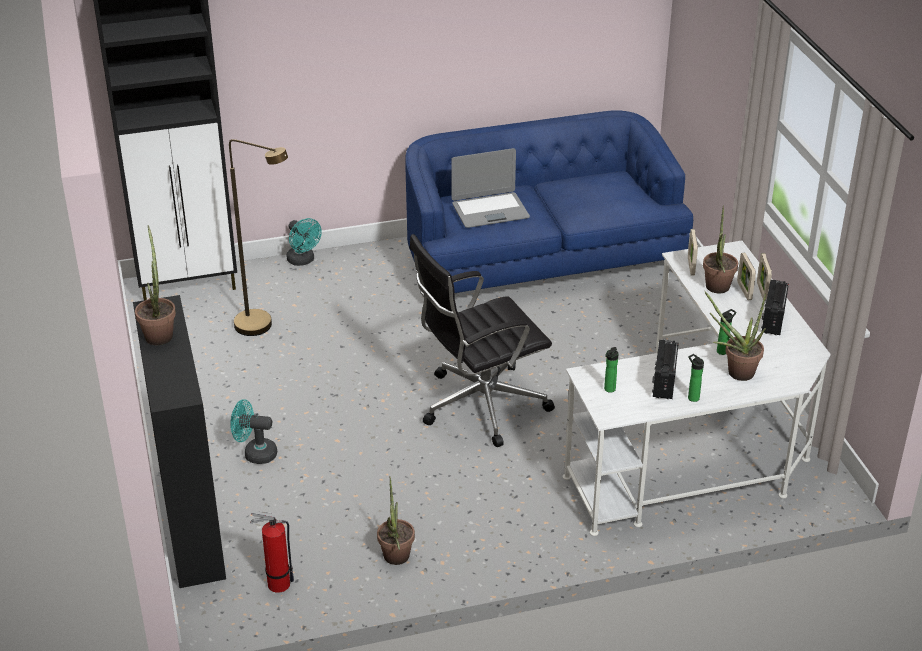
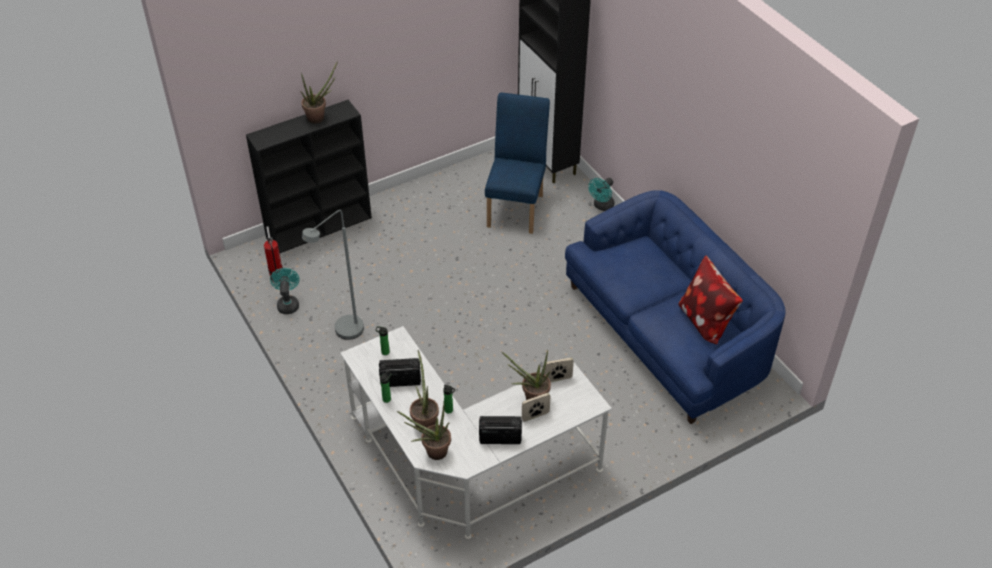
camera: 75 degrees right, 10 degrees up
(255, 453) = (387, 237): turquoise fan -> turquoise fan (288, 303)
(263, 327) = (517, 207): brown floor lamp -> blue chair
(395, 560) = (307, 323): potted plant -> potted plant (432, 452)
(434, 523) = (344, 334): none -> grey floor lamp
(480, 405) = (470, 333): black office chair -> none
(490, 211) = (630, 264): laptop -> none
(596, 183) = (705, 320): none -> pillow
(762, 291) = (538, 427): picture frame -> none

